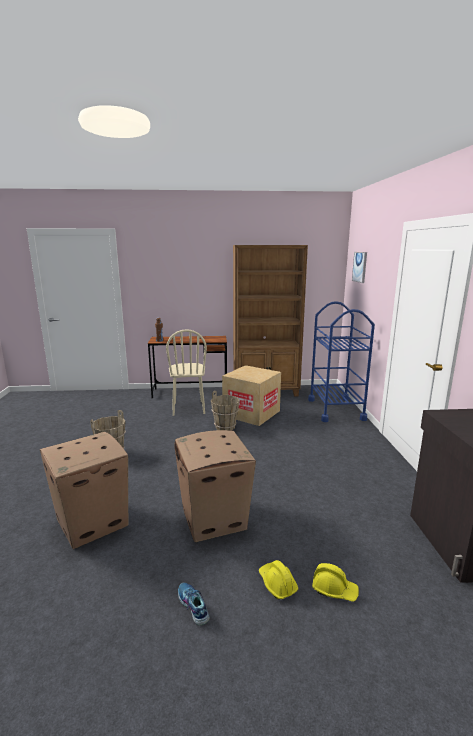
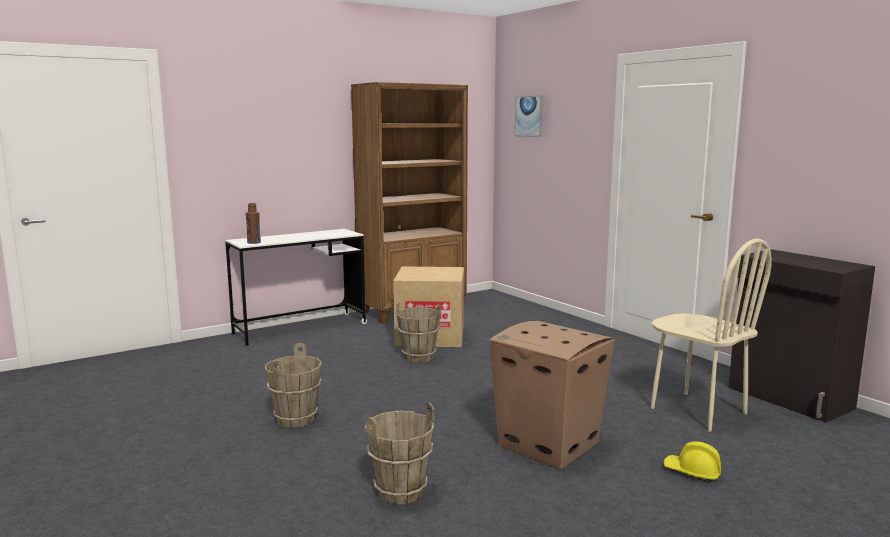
camera: 30 degrees left, 5 degrees down
(93, 521) = (400, 491): cardboard box -> brown bucket
(188, 408) = (329, 346): beige chair -> beige chair (697, 411)
(190, 392) = (300, 328): brown desk -> white desk
(192, 606) = (642, 517): shoe -> none
(334, 589) = (744, 459): yellow hard hat -> none
(335, 409) = (529, 314): blue cart -> none

